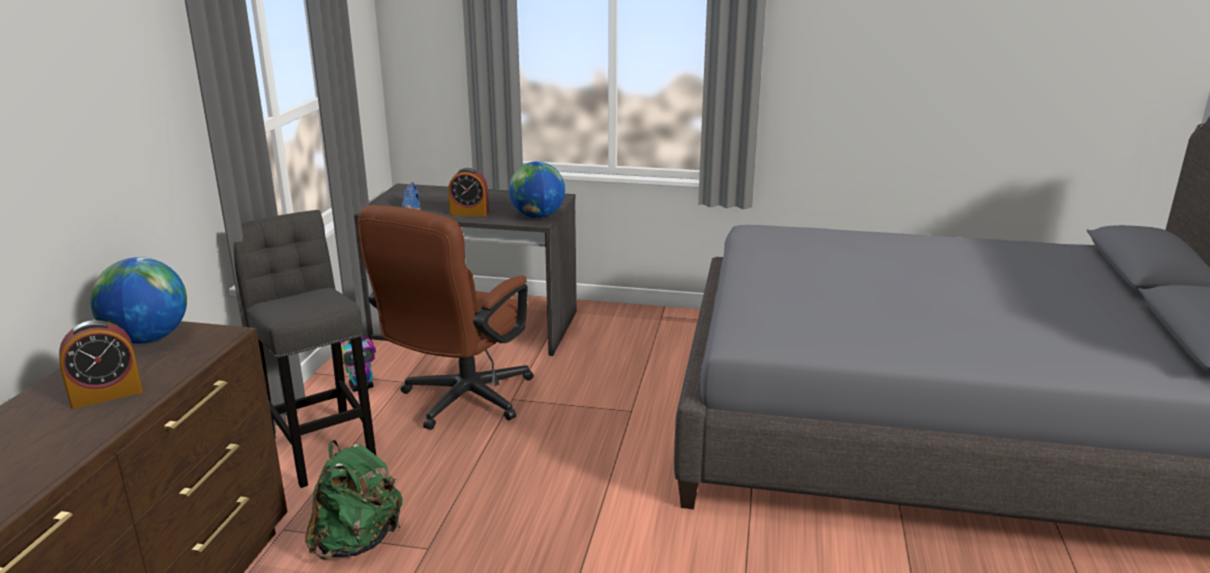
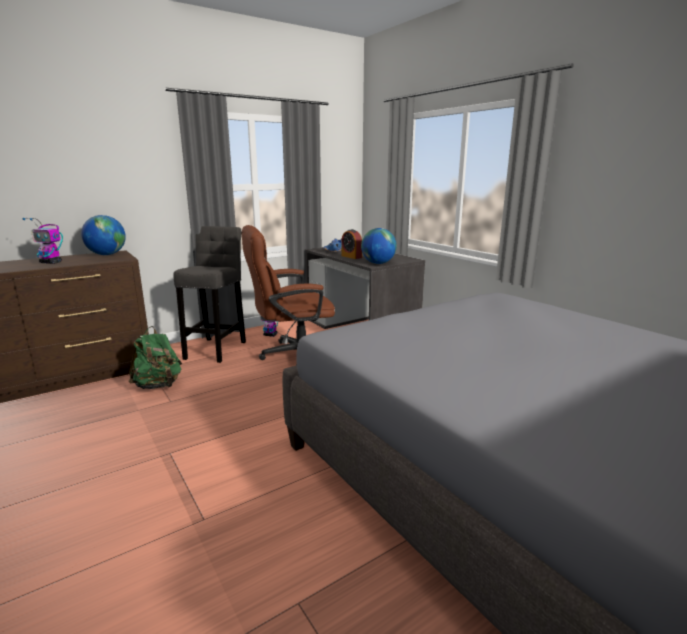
camera: 45 degrees right, 5 degrees down
(107, 394) = (51, 263): alarm clock -> toy robot

